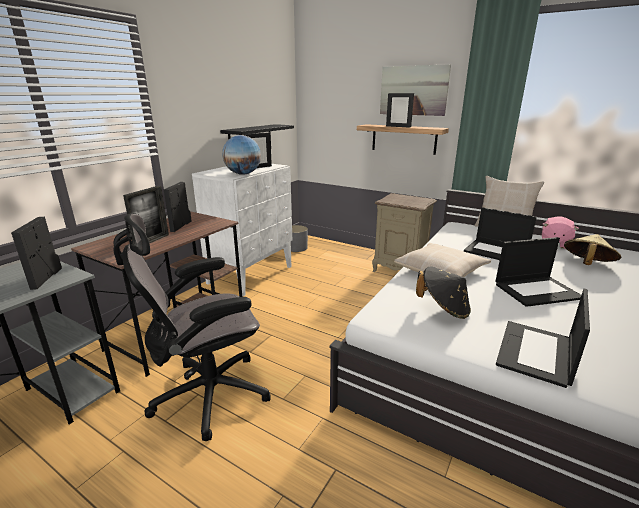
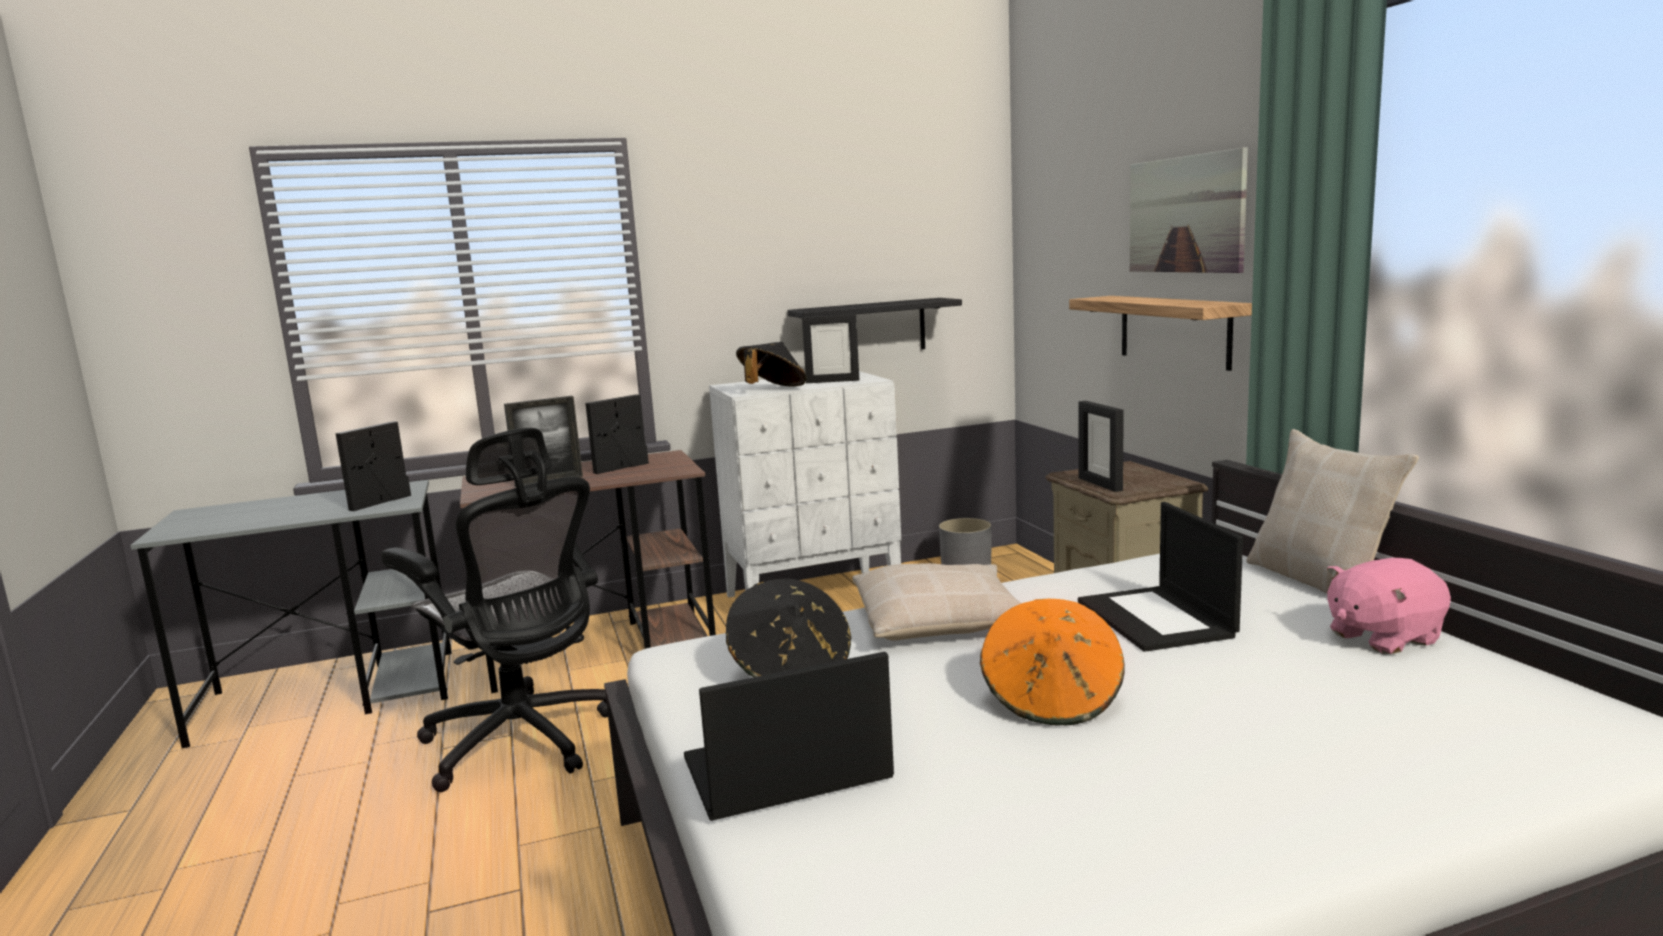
camera: 40 degrees right, 10 degrees down
(210, 395) = (521, 741): office chair -> office chair turned 150 degrees counterclockwise
(243, 174) = (772, 390): globe -> black hat
(398, 126) = (1142, 300): picture frame -> picture frame (1101, 484)
(537, 290) = (1052, 700): laptop -> orange hat
(586, 264) = (1342, 695): beige hat -> none

